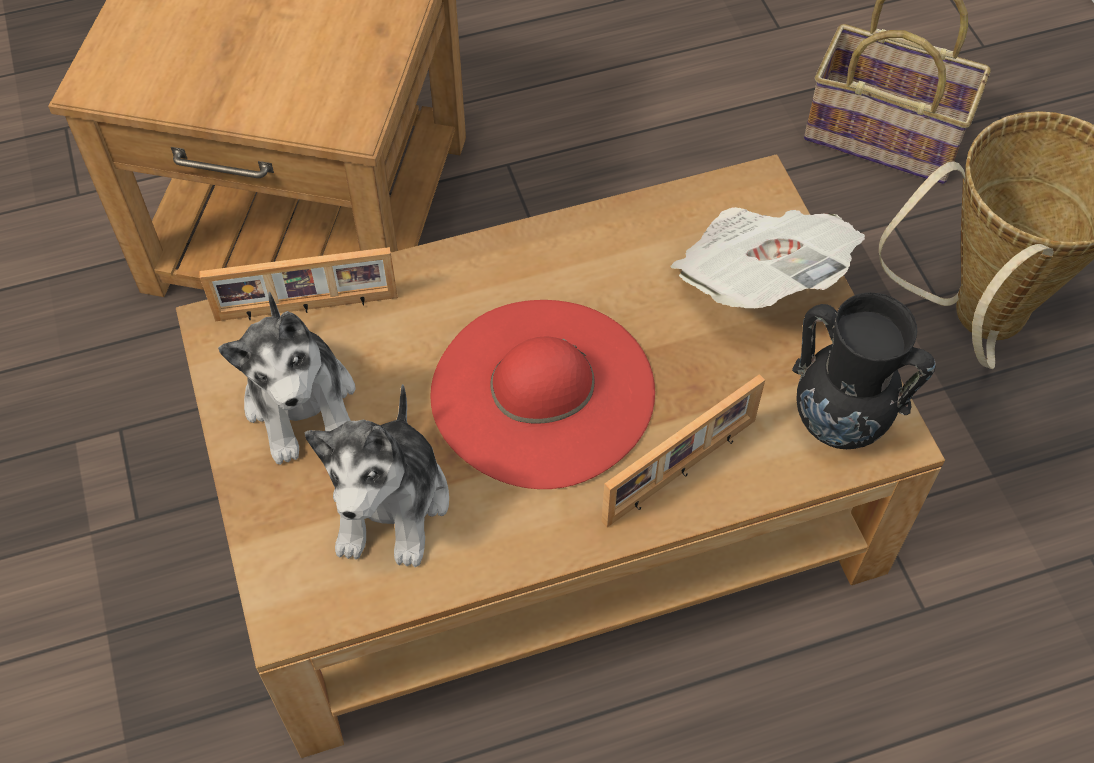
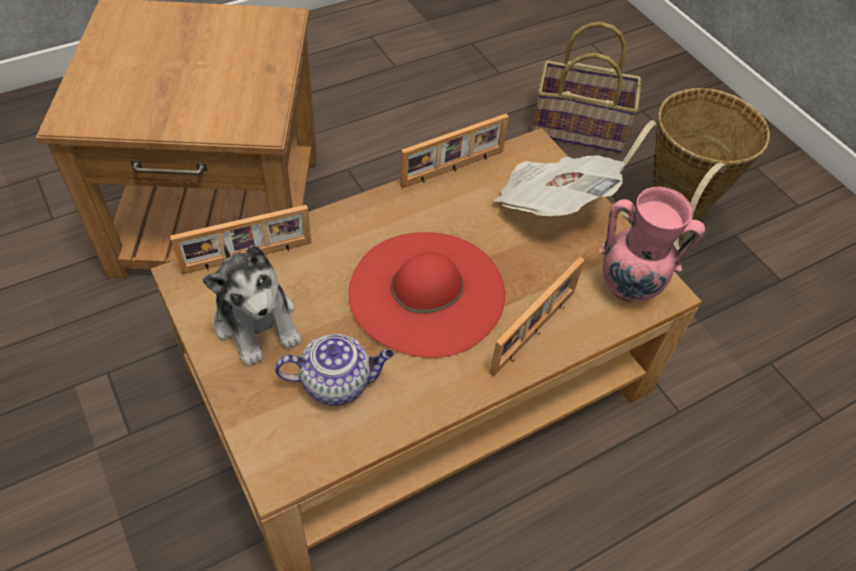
camera: 15 degrees left, 5 degrees down
(391, 504) = (337, 382): plush toy -> teapot
(626, 207) = (453, 169): none -> picture frame
(839, 426) = (629, 288): black vase -> pink vase

